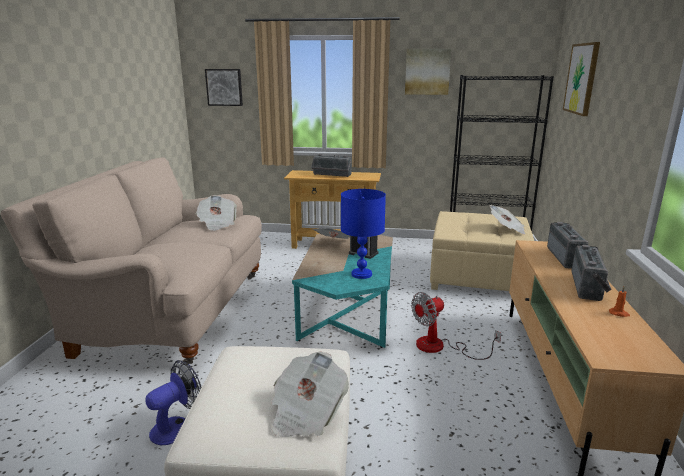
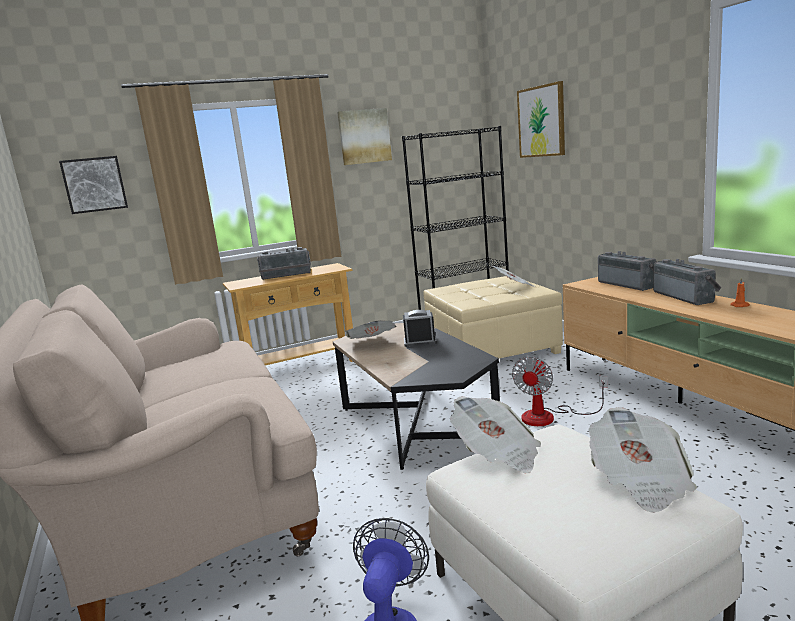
camera: 30 degrees left, 5 degrees down
(217, 224) = (215, 357): newspaper -> newspaper (498, 454)
(346, 313) = (415, 423): turquoise coffee table -> black coffee table
(362, 274) = (455, 358): blue table lamp -> none

